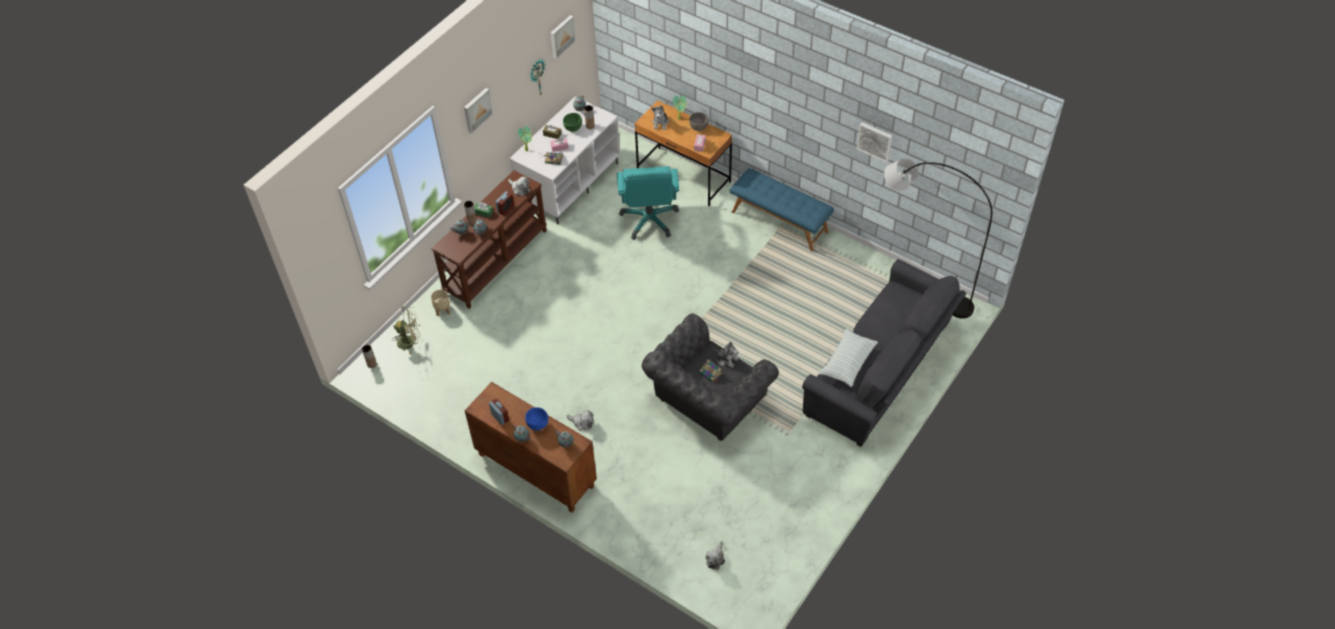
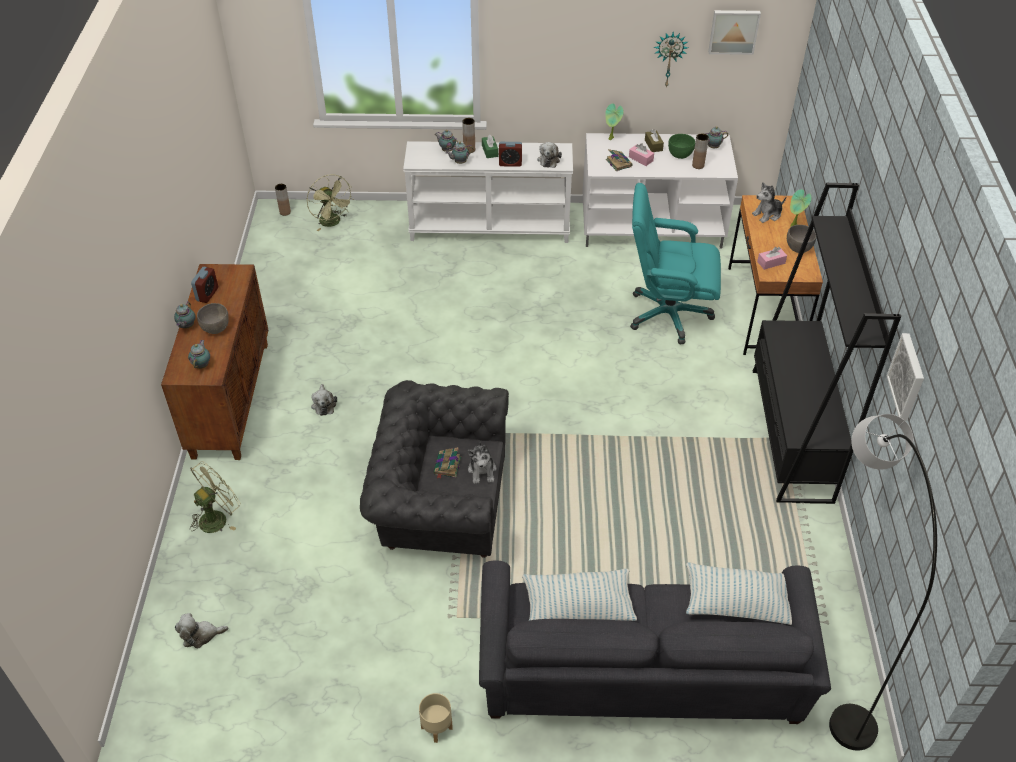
camera: 55 degrees right, 5 degrees down
(443, 310) = (392, 224): beige planter -> beige planter (436, 728)
(477, 110) = (550, 26): picture -> none
(495, 261) = (490, 228): brown console table -> white console table
(538, 425) = (216, 329): blue bowl -> grey bowl
(632, 516) = (217, 517): none -> green fan
(649, 220) = (667, 314): turquoise office chair -> turquoise office chair turned 45 degrees clockwise
(780, 221) = (791, 434): blue bench -> black bookcase
(889, 299) = (737, 602): none -> pillow

